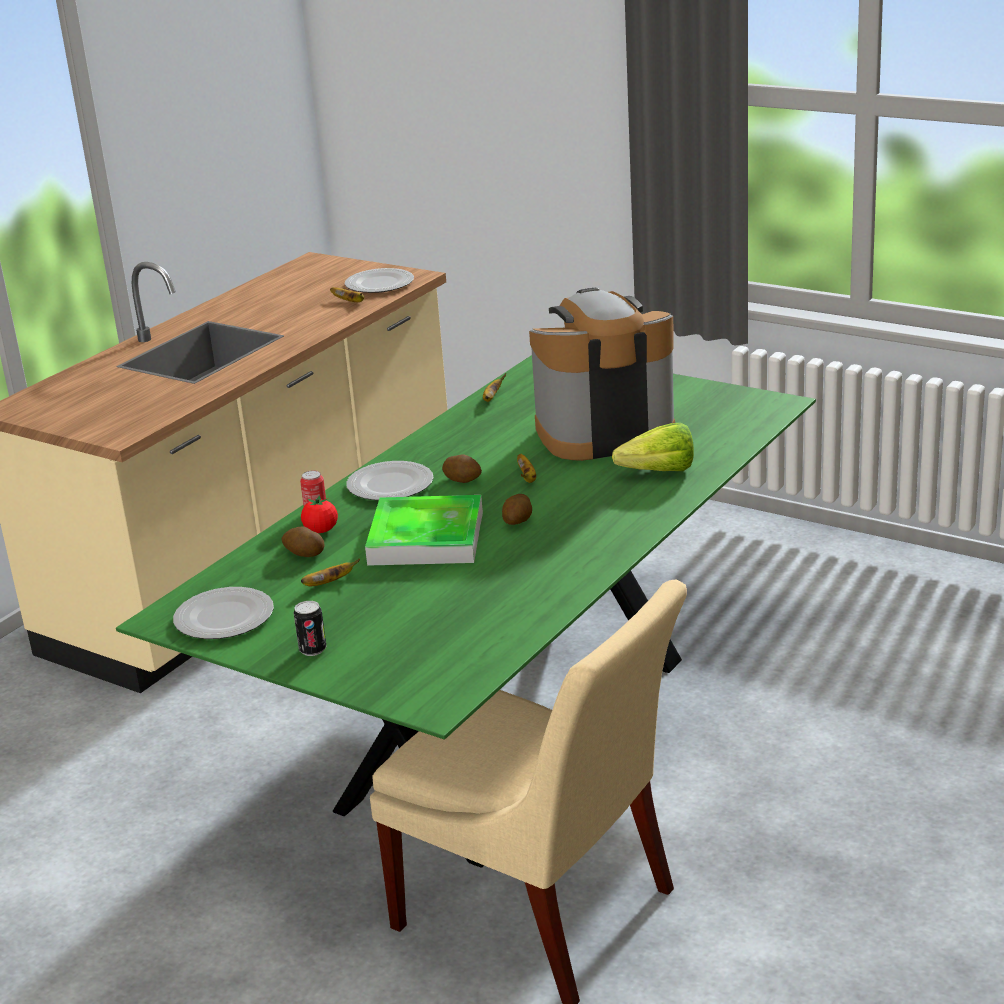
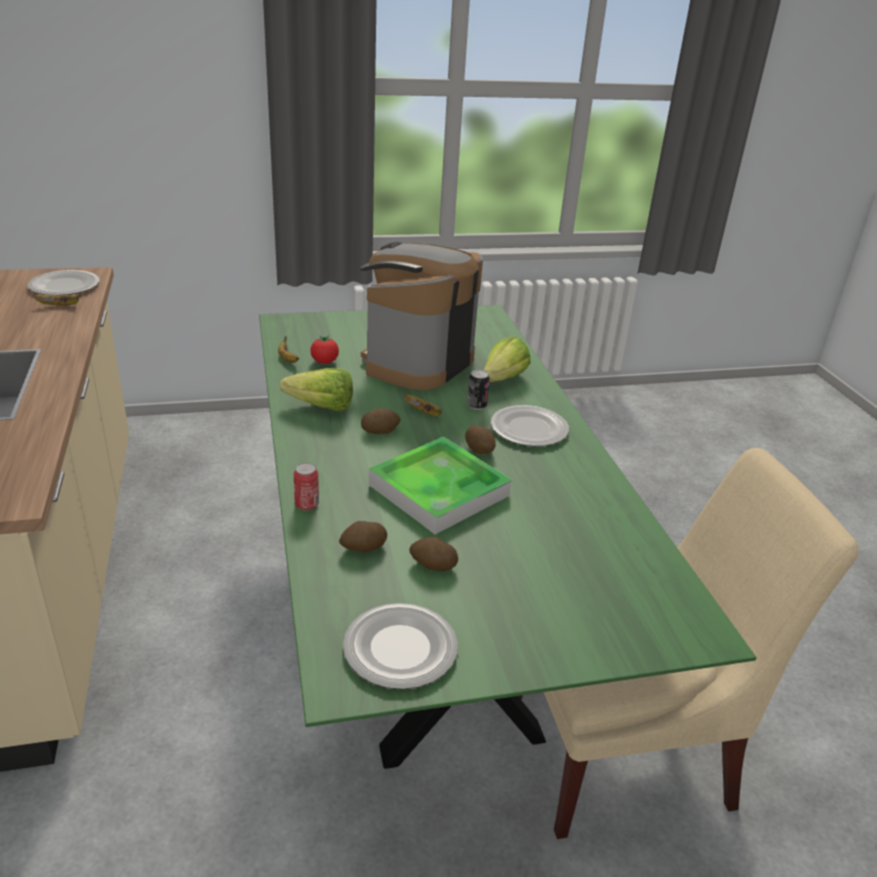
camera: 50 degrees left, 5 degrees up
(312, 650) = (531, 637): can -> can (476, 405)
(321, 530) = (340, 519): tomato -> tomato (324, 362)
(329, 583) = (432, 565): banana -> potato
(389, 485) = (328, 456): plate -> plate (528, 429)
(447, 444) = (316, 406): none -> lettuce

